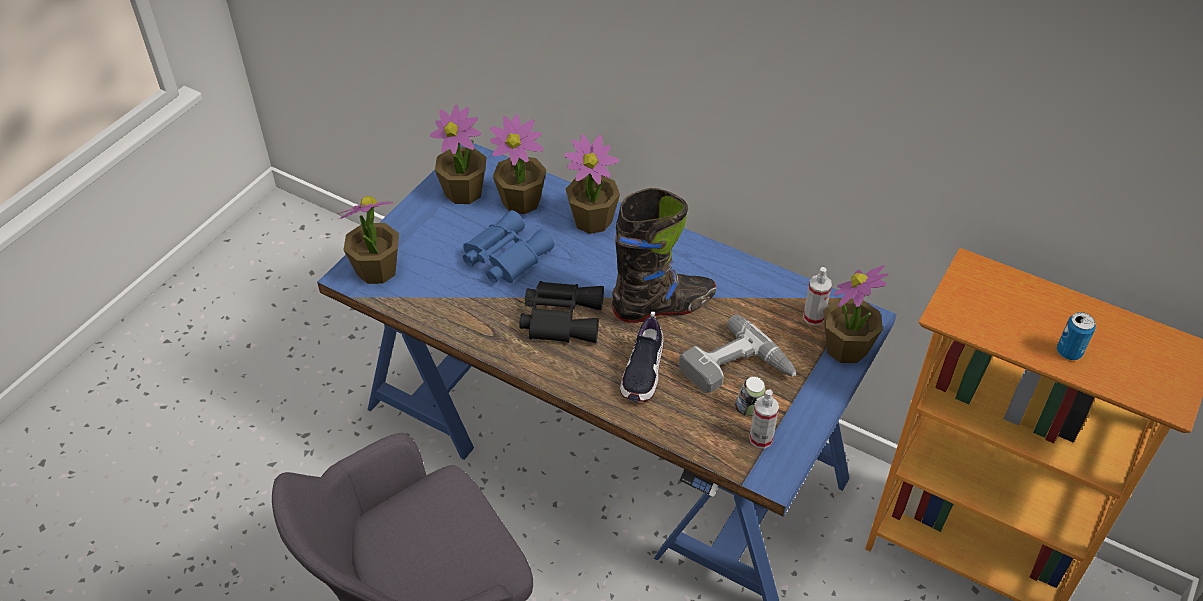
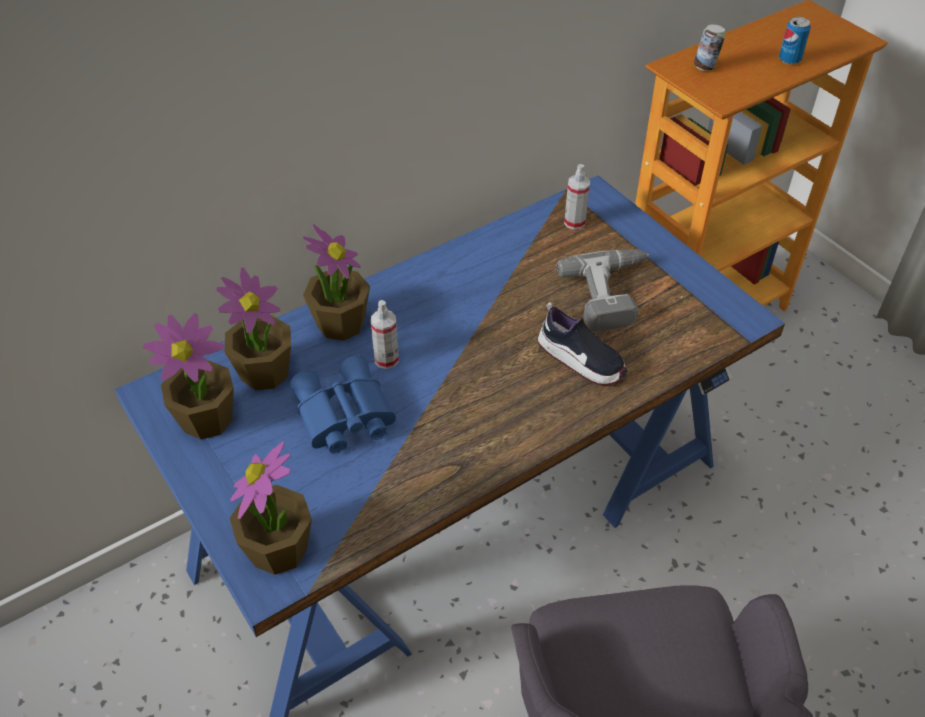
camera: 65 degrees left, 0 degrees up
(561, 317) = (468, 398): black binoculars -> none
(663, 306) = (501, 314): black boot -> none
(748, 409) = (663, 304): can -> can (705, 67)
(761, 439) = (702, 309): spray bottle -> spray bottle (386, 359)
(846, 348) = (622, 217): potted plant -> none

